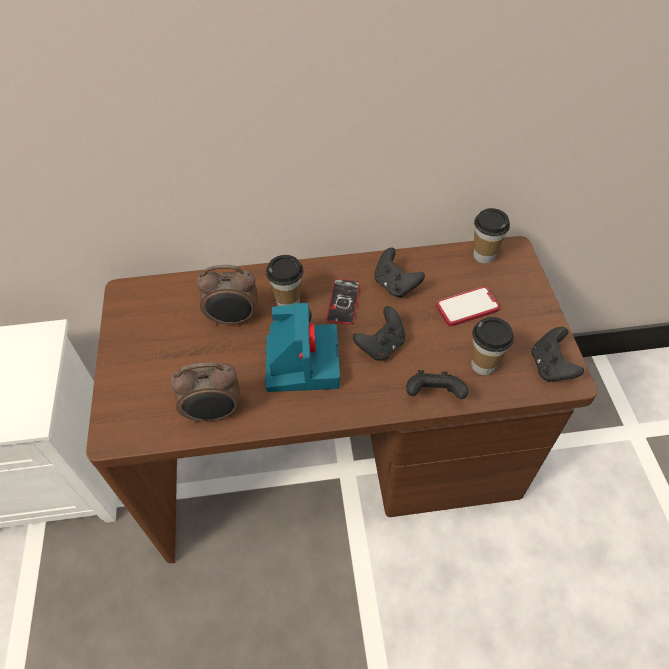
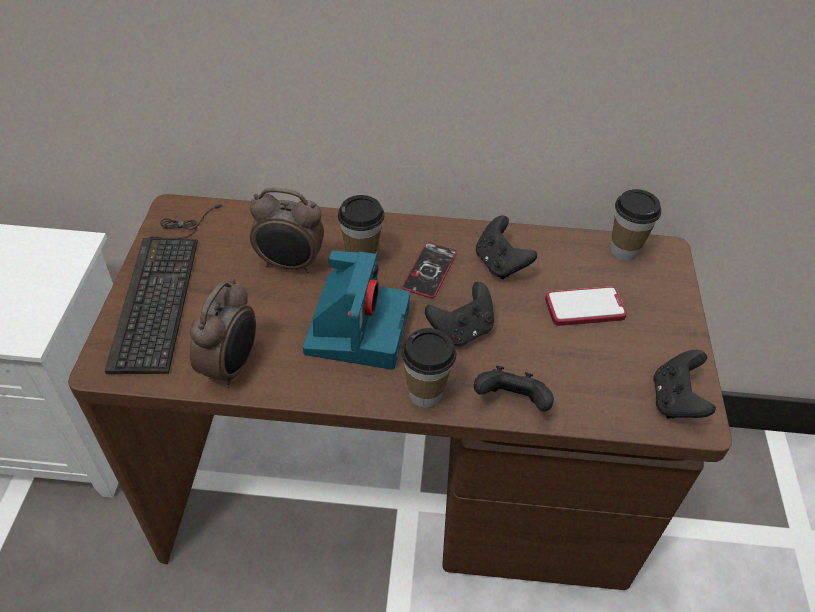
camera: 10 degrees right, 5 degrees down
(137, 359) = (163, 286): none -> keyboard
(214, 414) = (232, 366): alarm clock -> alarm clock turned 75 degrees counterclockwise
(483, 365) = (586, 380): cup -> cup (425, 394)

